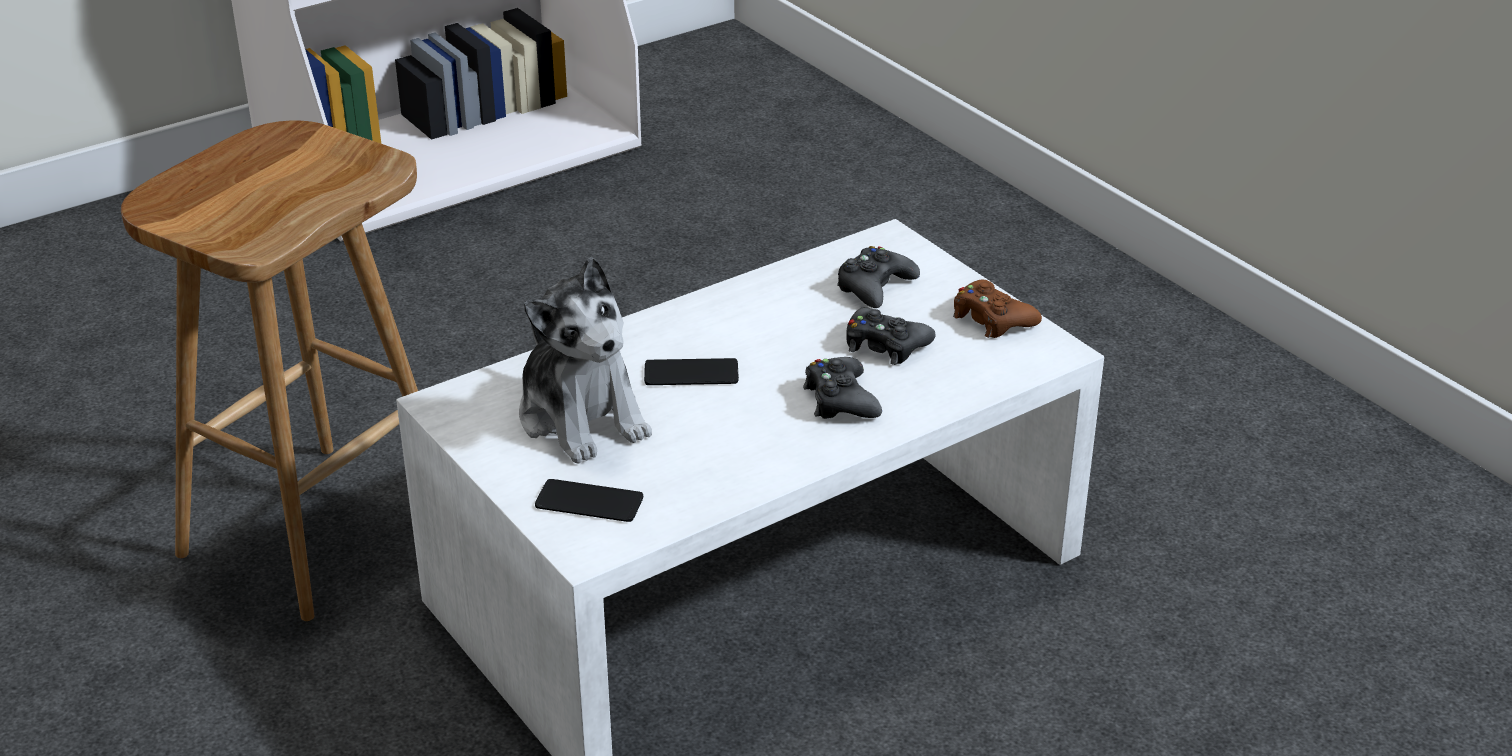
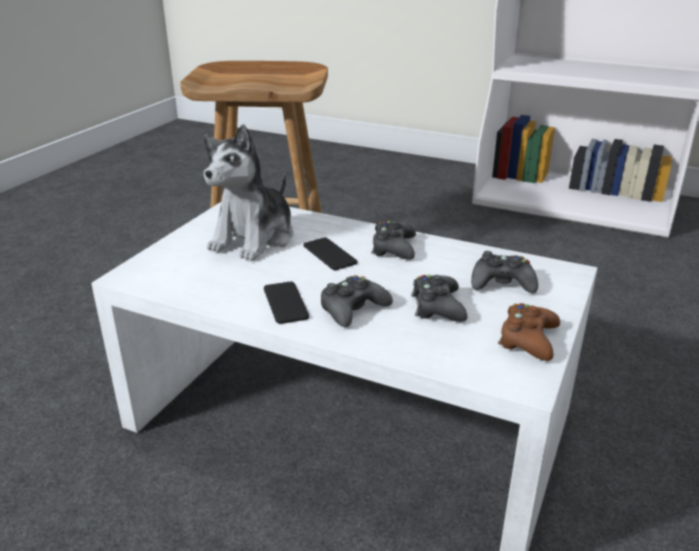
camera: 60 degrees right, 5 degrees down
(589, 502) = (173, 263): phone -> phone (285, 303)
(722, 323) = (393, 248): none -> black game controller

